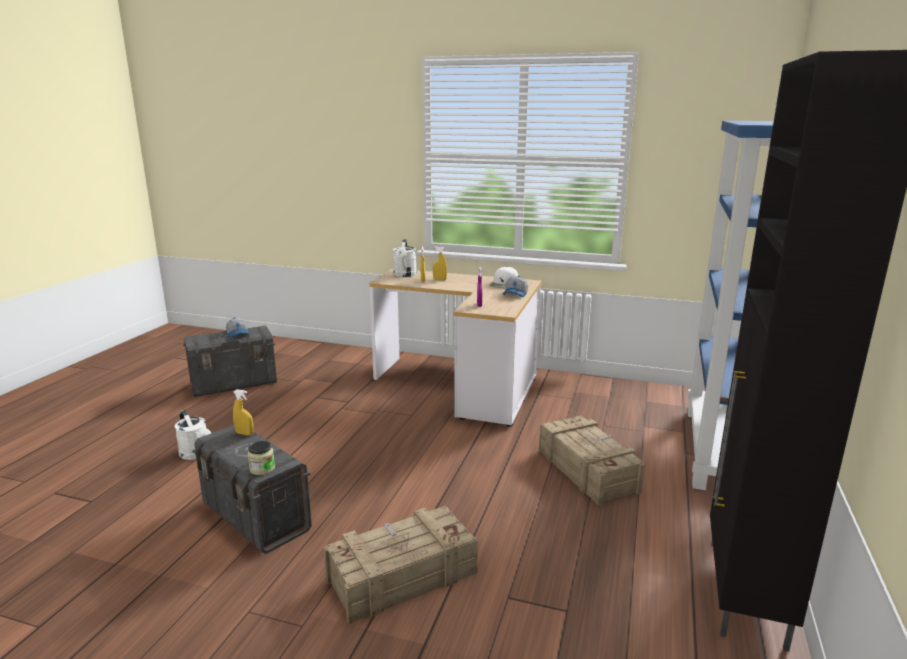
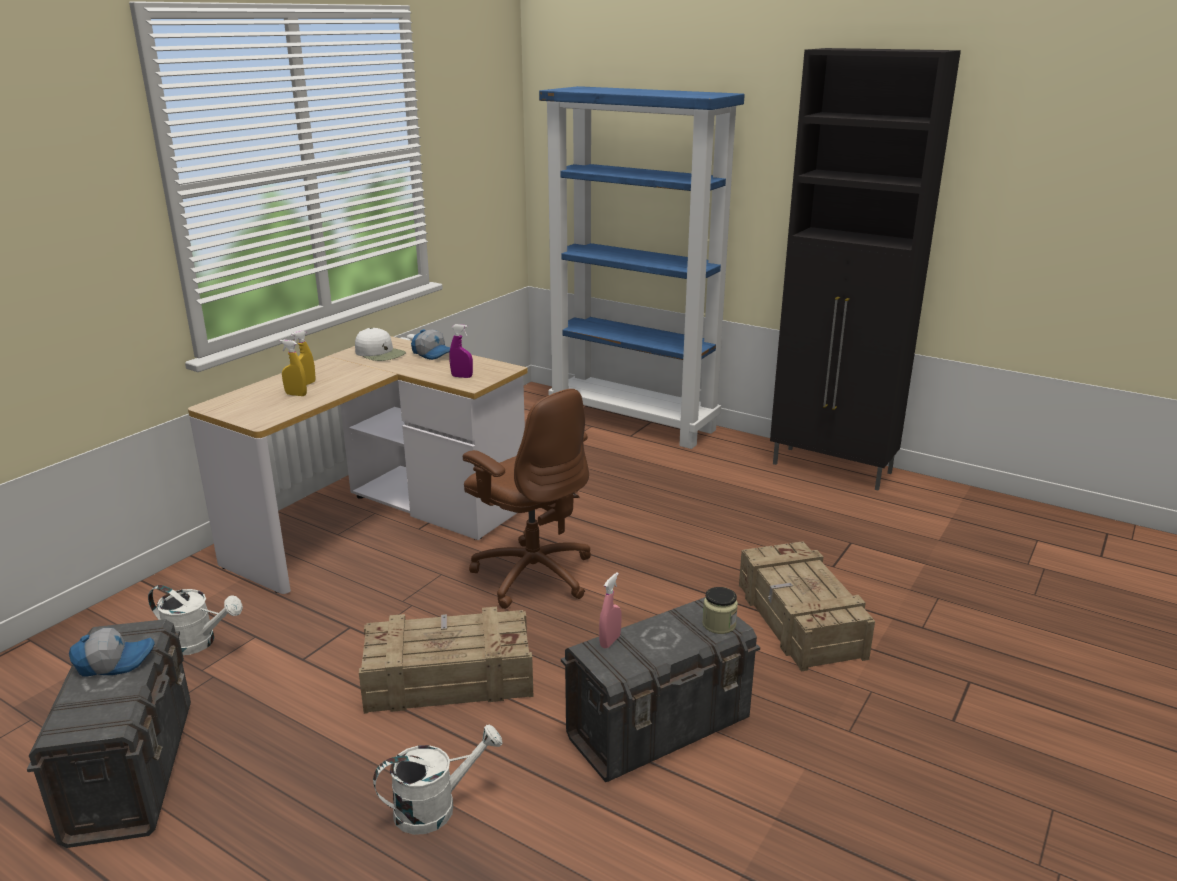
camera: 75 degrees left, 5 degrees up
(244, 433) = (610, 641): yellow spray bottle -> pink spray bottle
(405, 275) = (246, 403): white watering can -> white watering can (199, 643)
(424, 444) = (532, 574): none -> brown office chair
(587, 470) = (640, 487): crate -> crate (447, 679)

